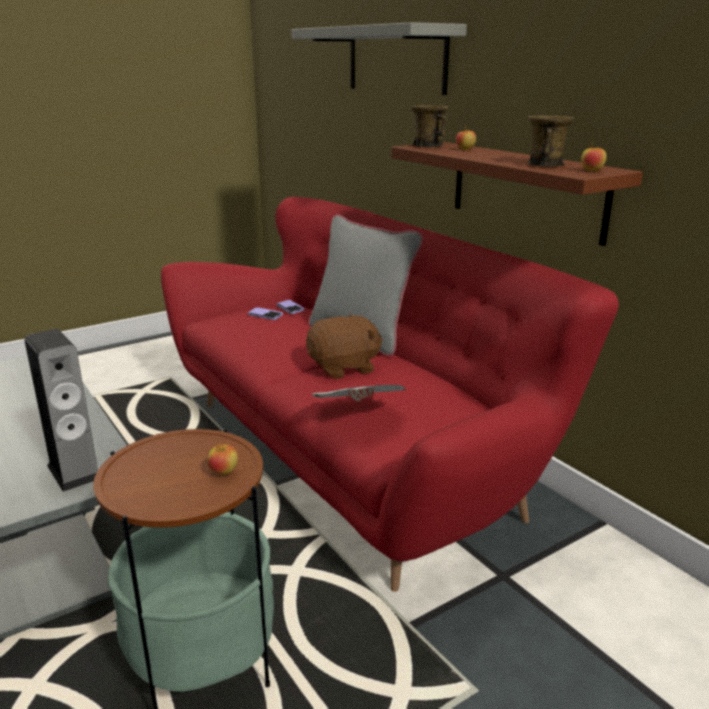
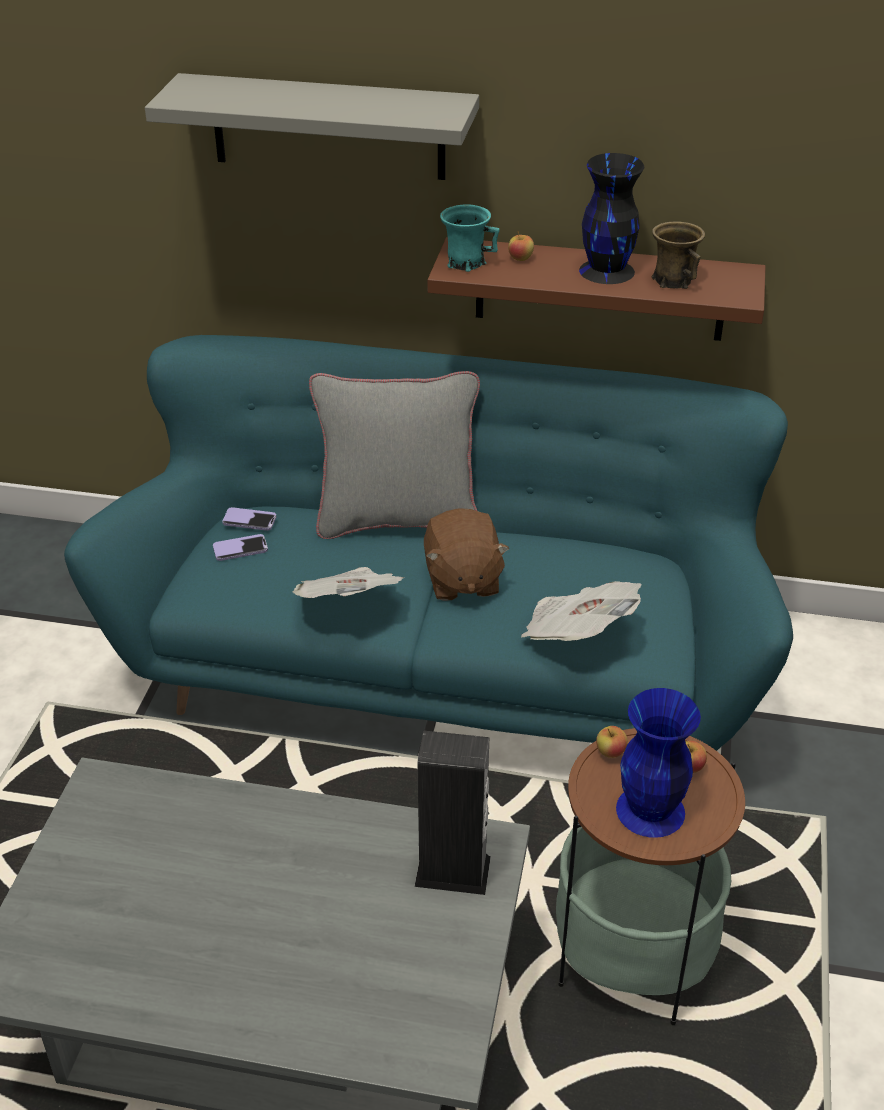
camera: 45 degrees left, 15 degrees up
(152, 475) = (649, 811): none -> blue vase
(267, 351) = (349, 606): none -> newspaper
(344, 368) = (462, 580): brown plush toy -> brown plush toy turned 150 degrees clockwise
(354, 453) = (442, 668): red sofa -> turquoise sofa
(428, 146) = (465, 262): brown mug -> turquoise mug
(508, 157) = (606, 270): none -> black vase
(592, 170) = (733, 282): apple -> apple (610, 752)

